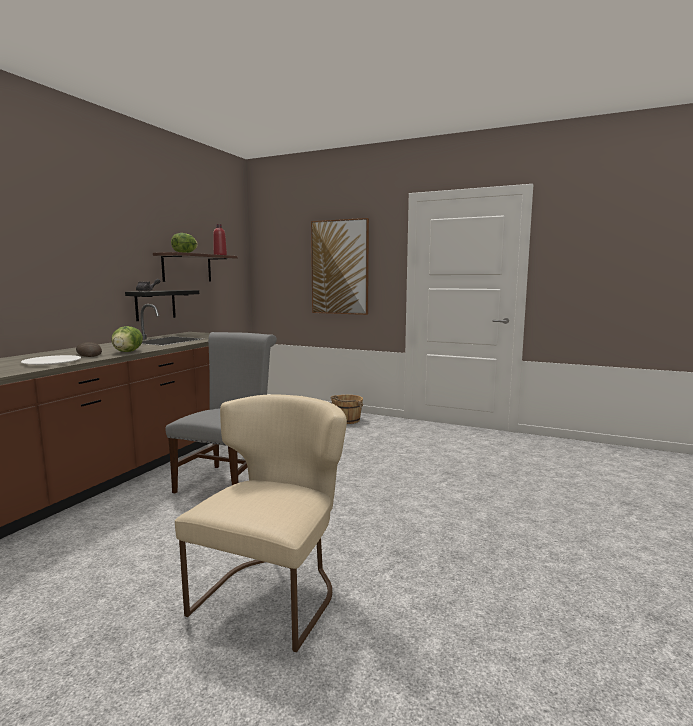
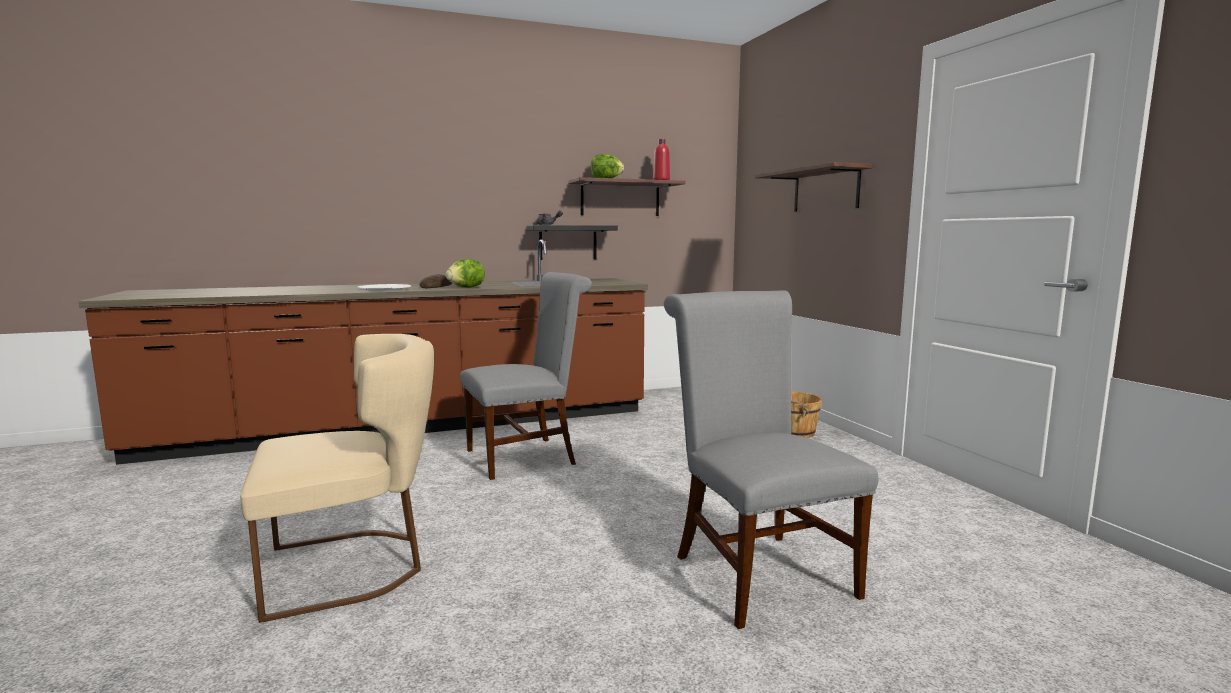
camera: 45 degrees right, 0 degrees up
(340, 267) = (825, 190): picture -> shelf
(460, 490) = (756, 571): none -> grey chair

